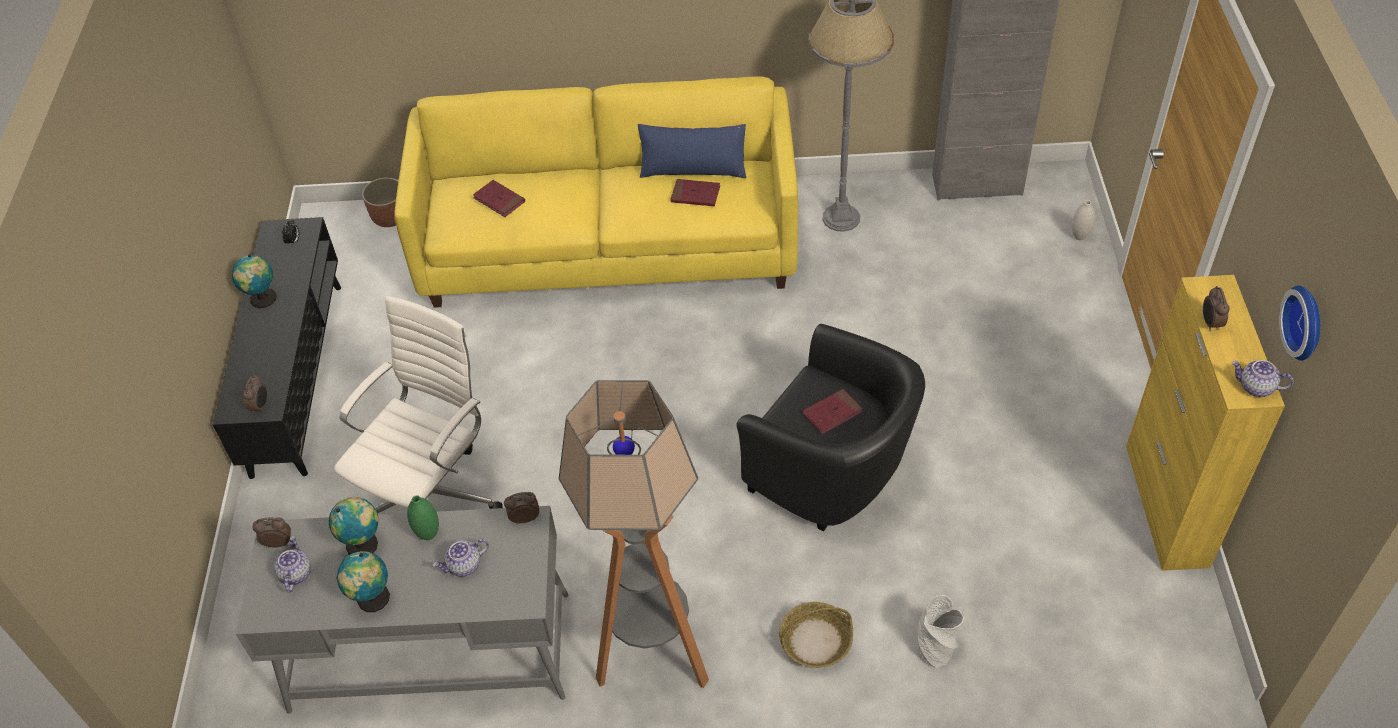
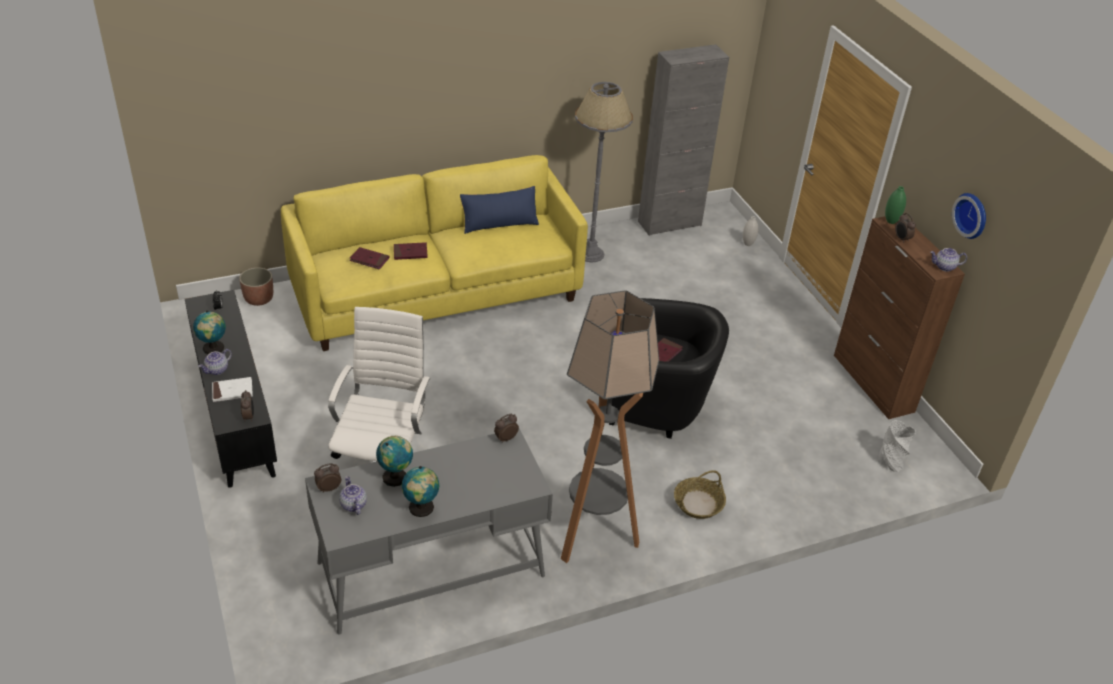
camera: 25 degrees left, 10 degrees down
(258, 365) = (232, 391): none -> white book
(428, 534) = (441, 461): green vase -> green vase (891, 221)
(464, 566) = (478, 475): teapot -> teapot (217, 370)
(695, 195) = (509, 238): red book -> red book (410, 253)
(936, 646) = (776, 490): grey vase -> grey vase (891, 460)
(1166, 506) = (873, 383): yellow cabinet -> brown cabinet

